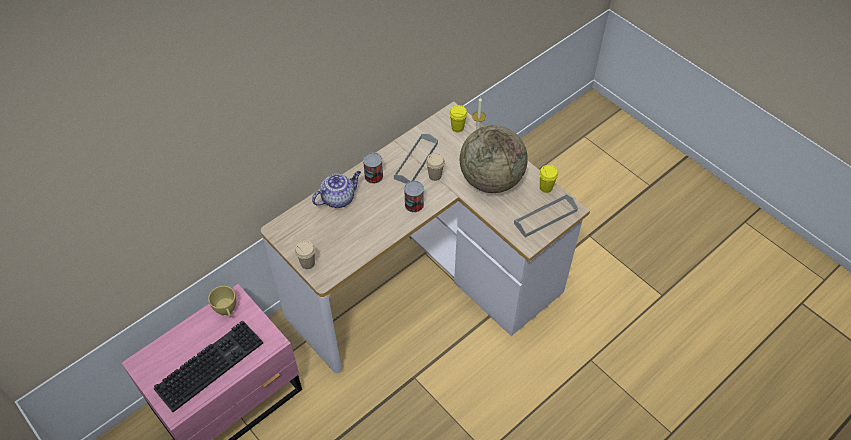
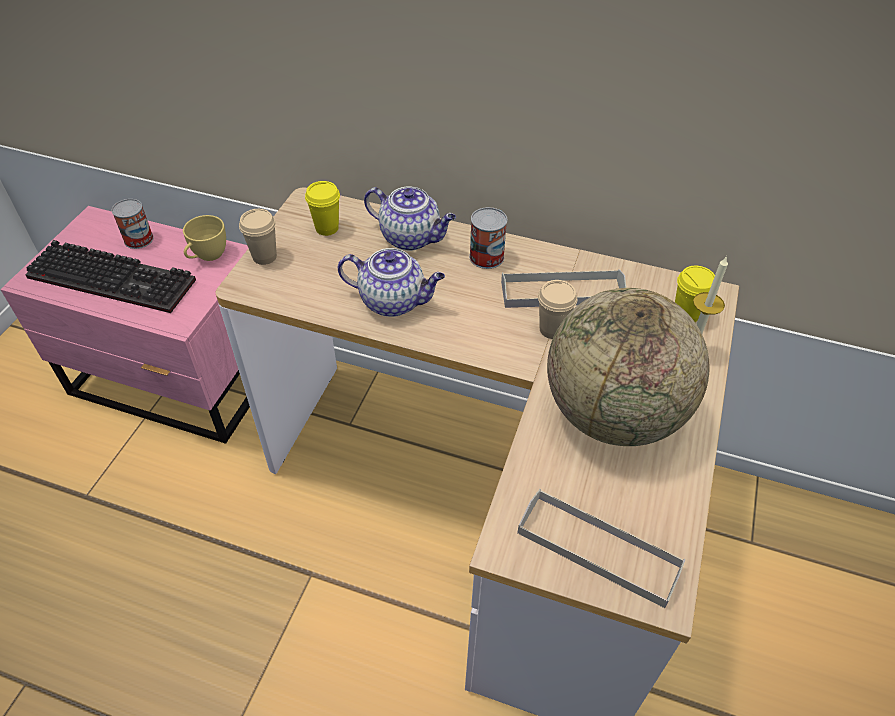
camera: 60 degrees right, 5 degrees down
(378, 224) = (394, 301): none -> teapot
(414, 204) = (467, 329): can -> can (138, 239)
(546, 187) = (675, 516): yellow cup -> yellow cup (327, 228)

